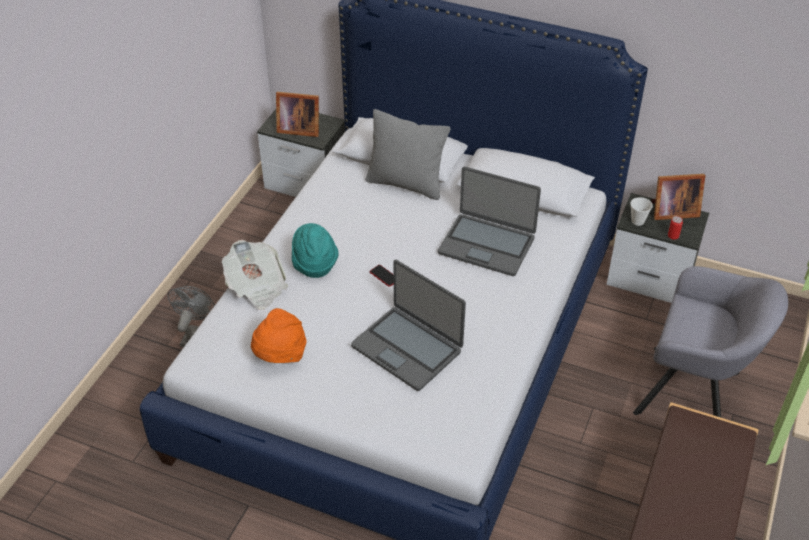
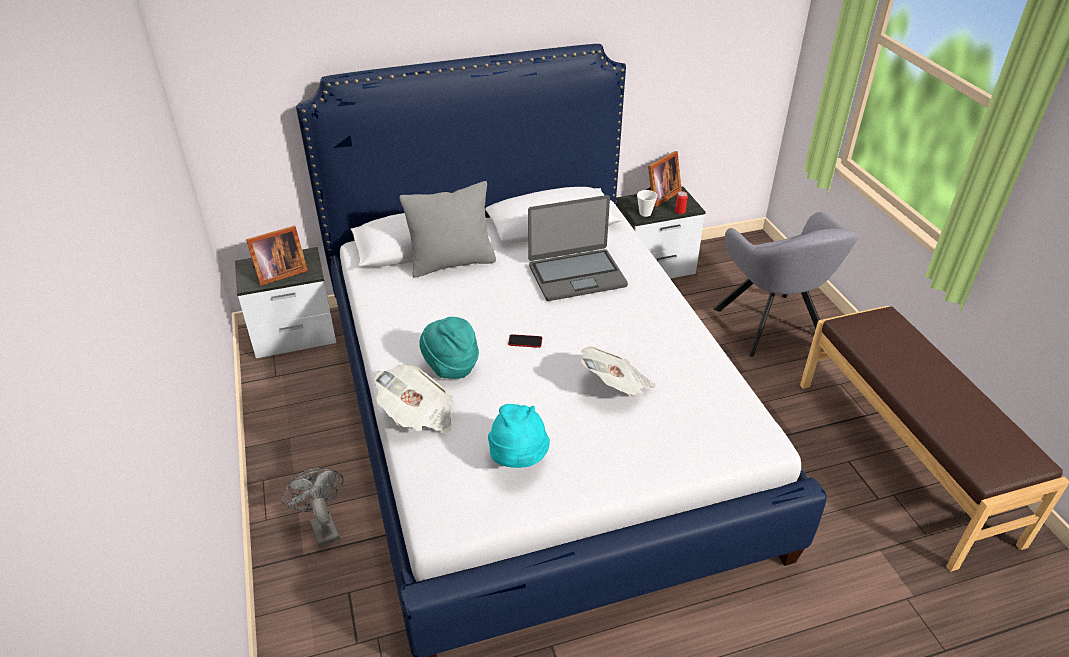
camera: 40 degrees left, 5 degrees down
(280, 355) = (518, 459): orange hat -> turquoise hat
(407, 348) = (616, 386): laptop -> newspaper
(694, 395) = (772, 327): grey armchair -> grey armchair turned 90 degrees clockwise

